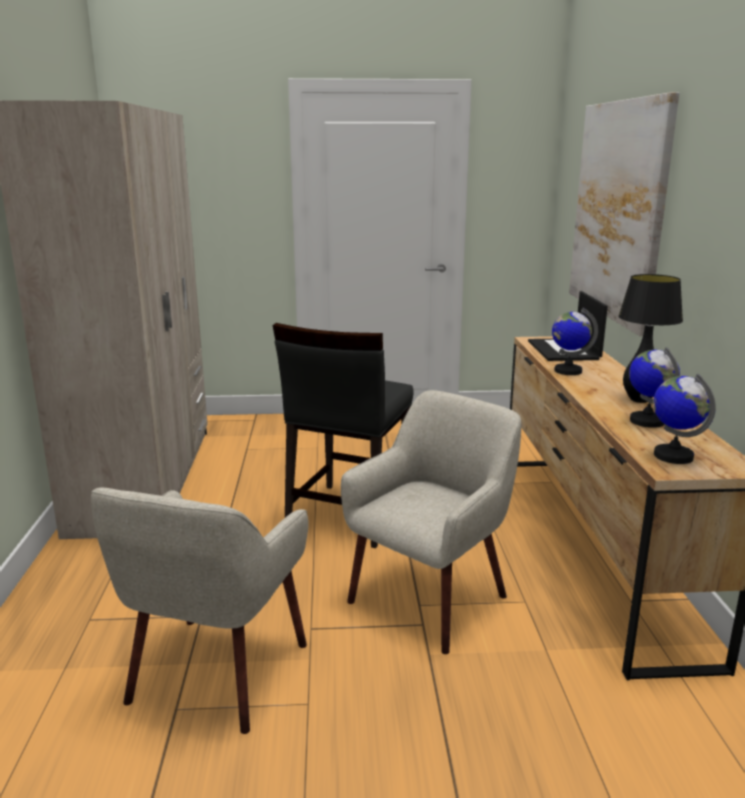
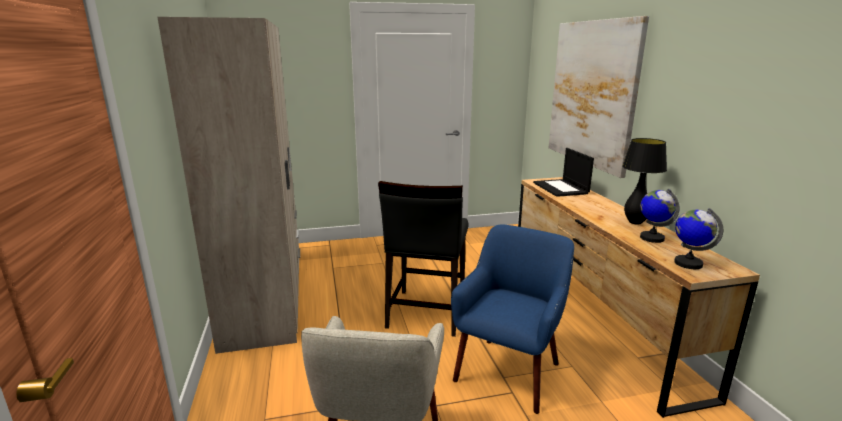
camera: 10 degrees left, 0 degrees up
(430, 599) = (509, 371): beige armchair -> blue armchair
(567, 371) = (574, 203): globe -> none

